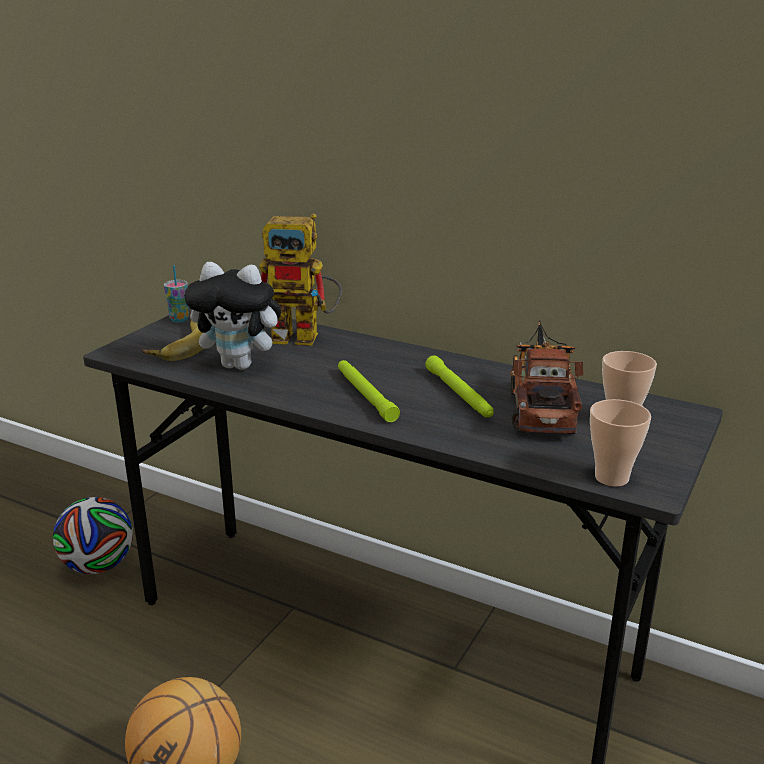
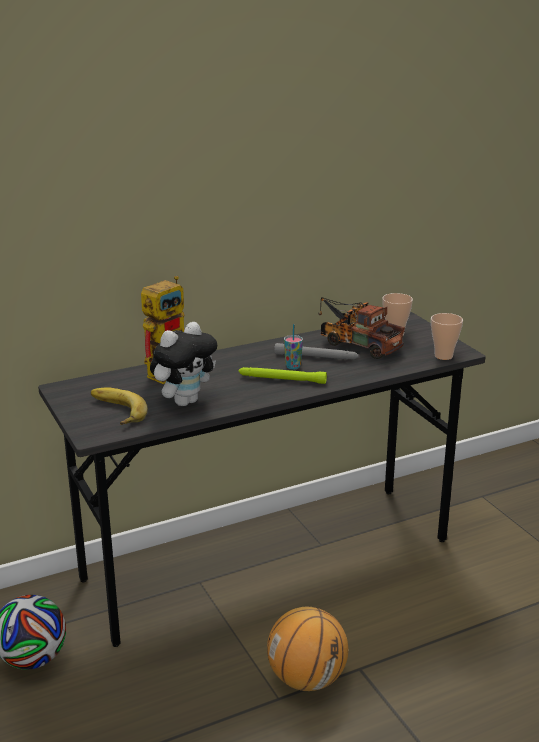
camera: 55 degrees left, 0 degrees up
(179, 319) = (66, 401): cup -> cup (293, 367)
(459, 394) = (316, 357): green flashlight -> grey flashlight

